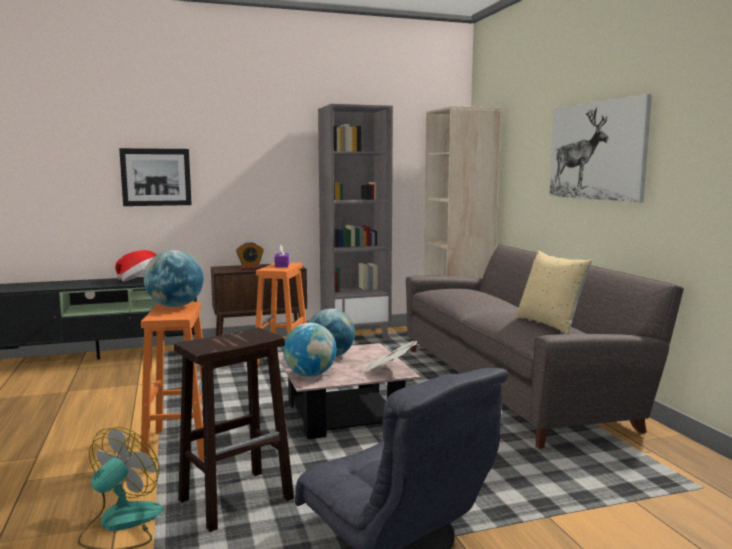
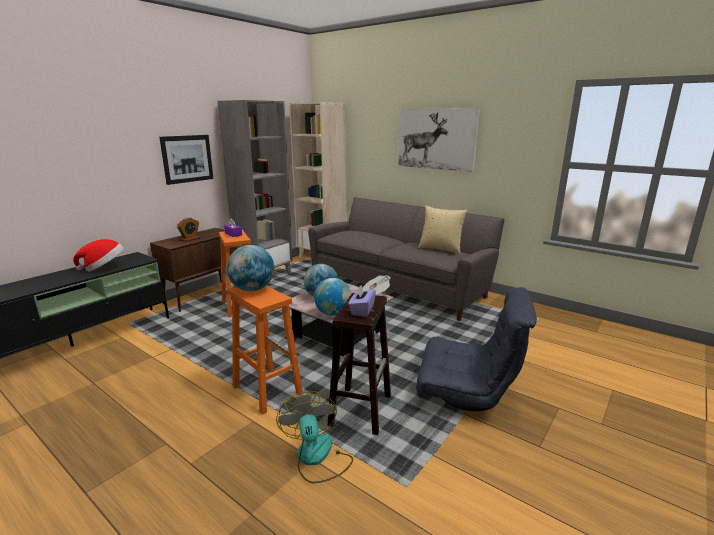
camera: 35 degrees left, 10 degrees up
(156, 177) = (89, 168): picture -> picture (187, 159)
(222, 342) = (362, 310): none -> purple tissue box

